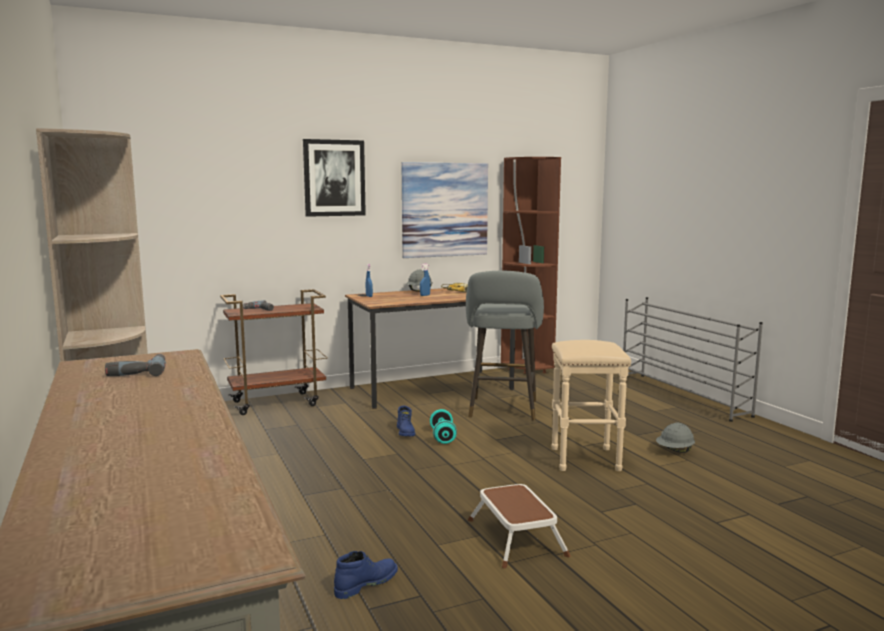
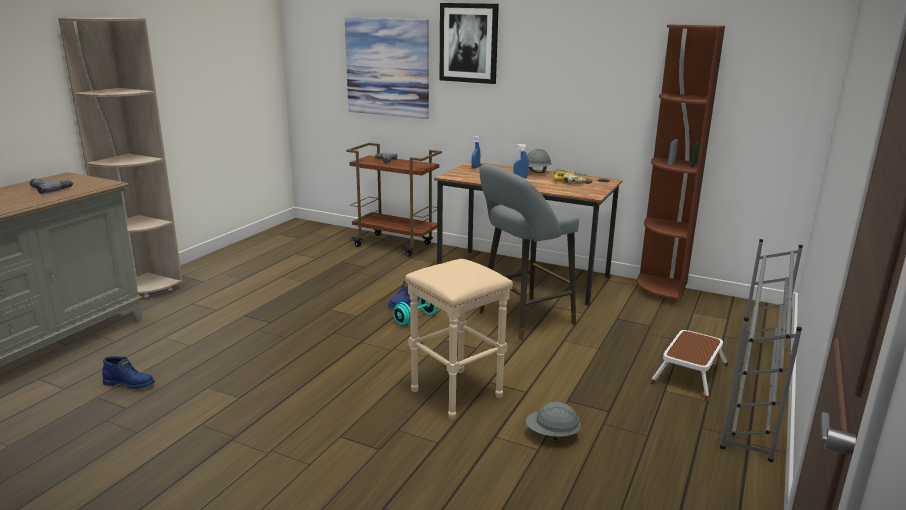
camera: 50 degrees right, 10 degrees up
(444, 210) = (585, 85): picture -> picture (387, 67)
(517, 537) = (249, 413): brown step ladder -> brown step ladder (690, 374)

